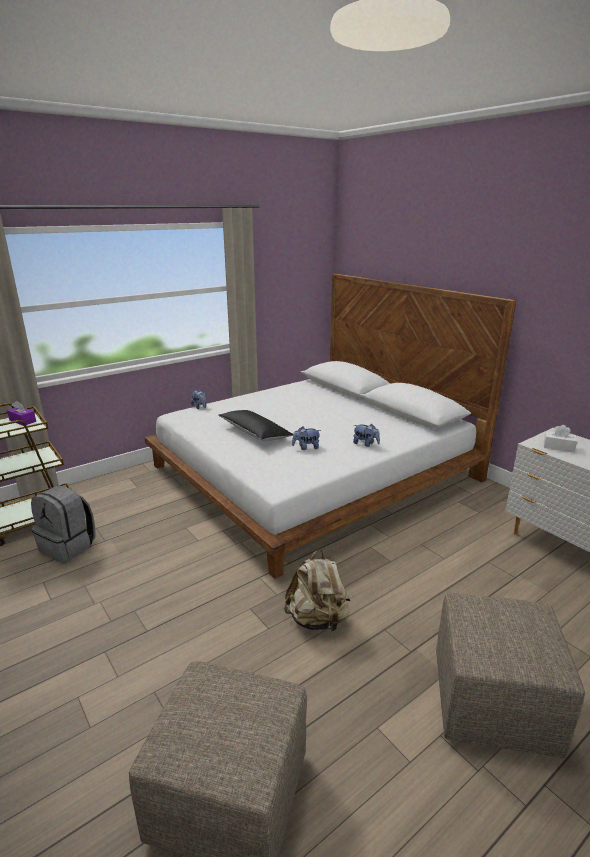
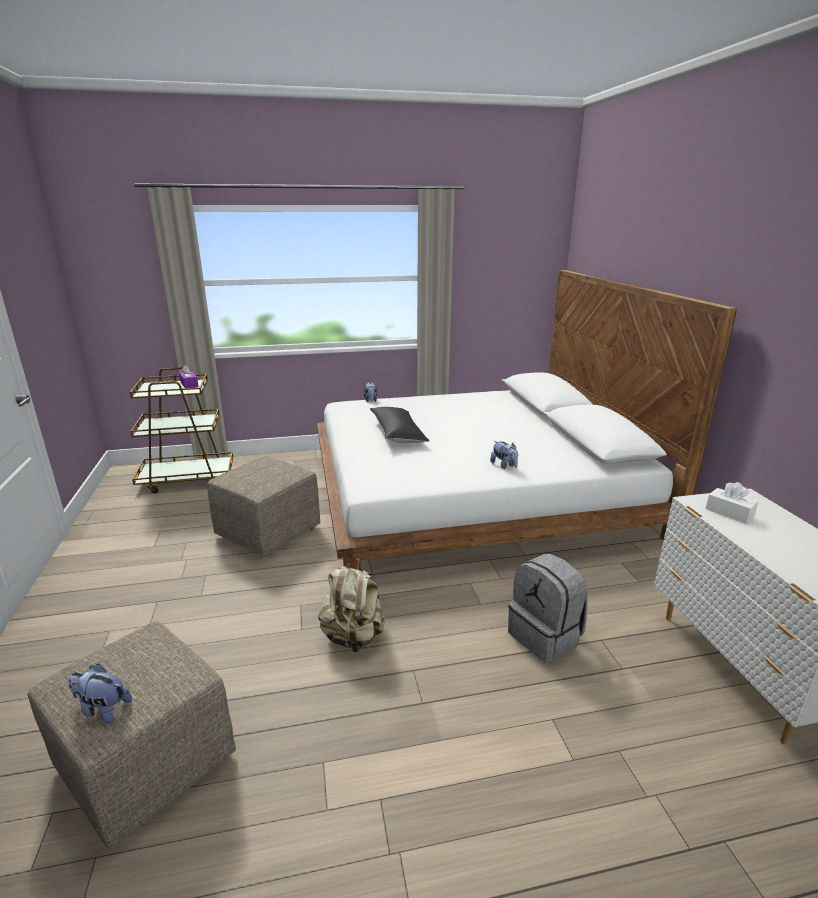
camera: 25 degrees right, 0 degrees up
(69, 546) = (200, 507): grey backpack -> grey backpack (545, 636)
(306, 447) = (435, 457): plush toy -> plush toy (103, 709)
(494, 704) = (469, 795): beige ottoman -> beige ottoman (268, 533)

